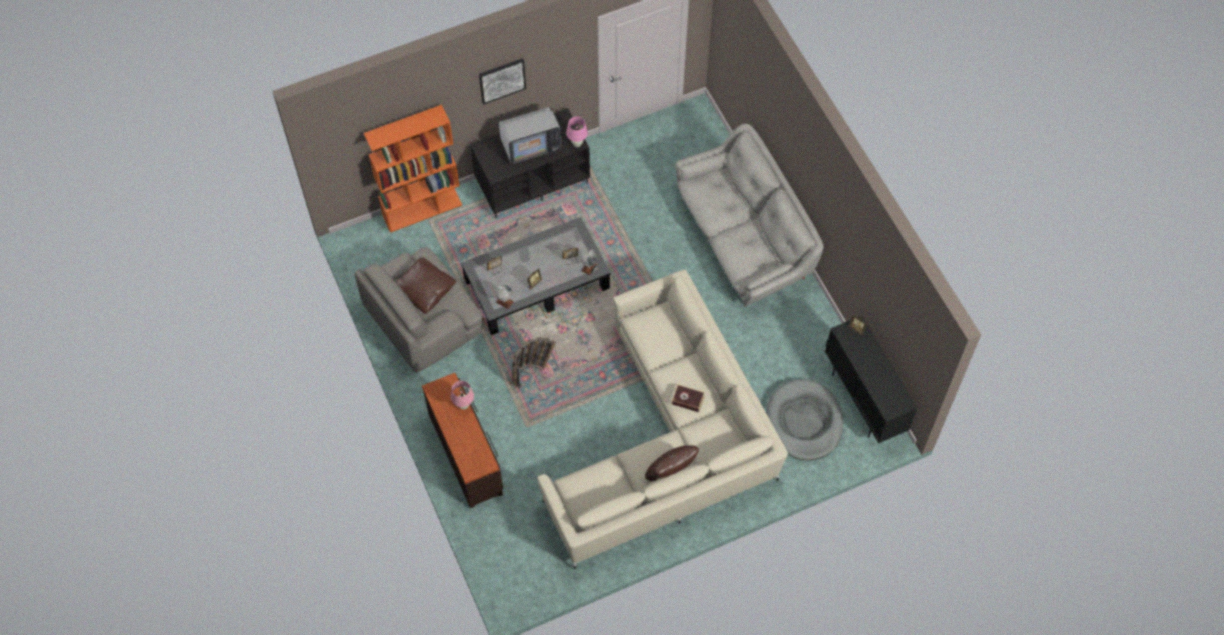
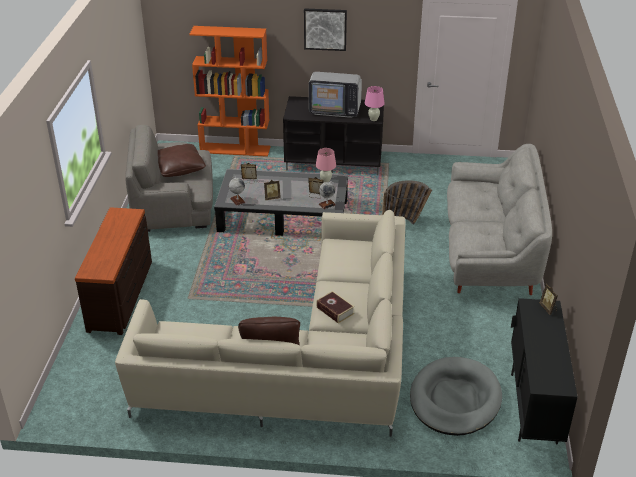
camera: 30 degrees right, 25 degrees down
(463, 405) = (128, 230): pink table lamp -> pink table lamp (325, 181)
(533, 371) = (229, 266): basket -> basket (404, 222)

